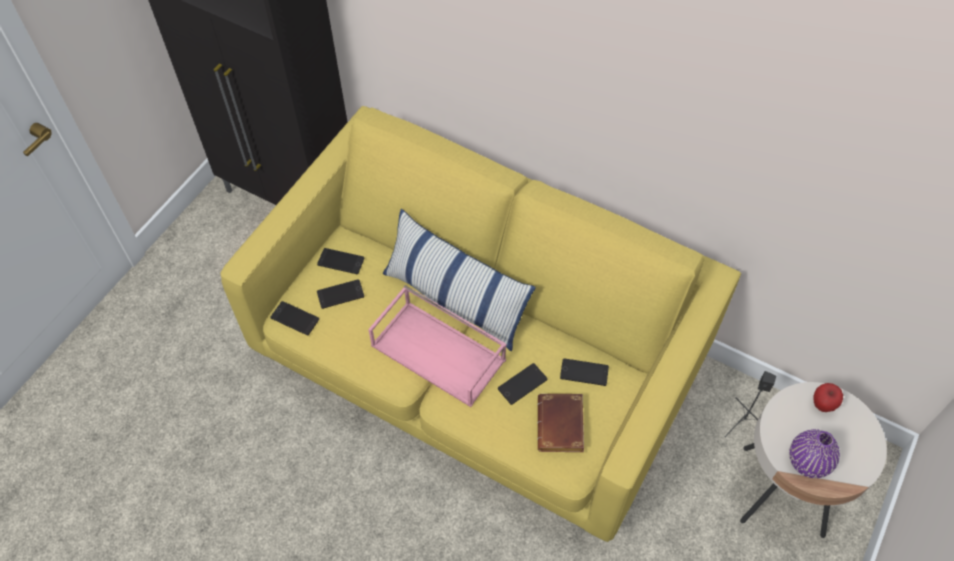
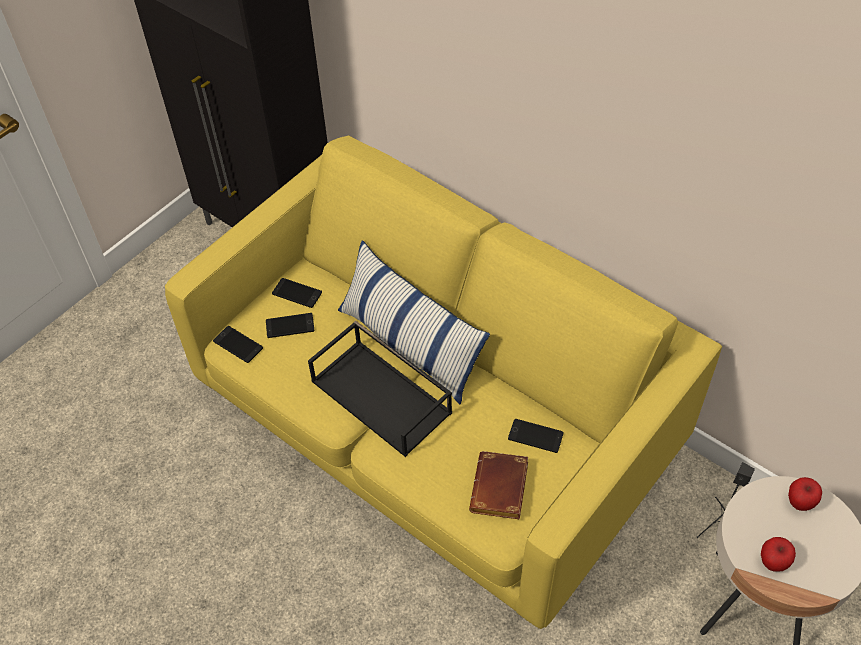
camera: 10 degrees right, 5 degrees down
(440, 352) = (383, 397): pink tray -> black tray
(522, 384) = (465, 440): phone -> none
(808, 462) = (772, 563): purple vase -> apple

